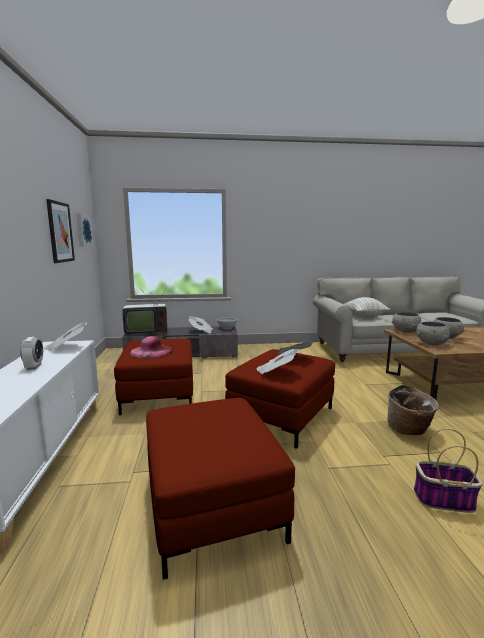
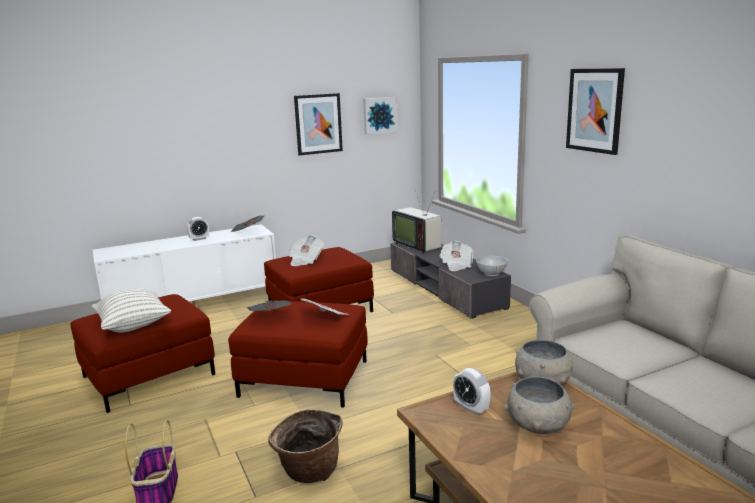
camera: 70 degrees right, 5 degrees up
(151, 351) = (305, 260): pink hat -> newspaper
(281, 221) = (594, 110): none -> picture
(364, 316) = (630, 339): pillow -> pillow (133, 325)
(431, 343) = (471, 408): grey bowl -> alarm clock

